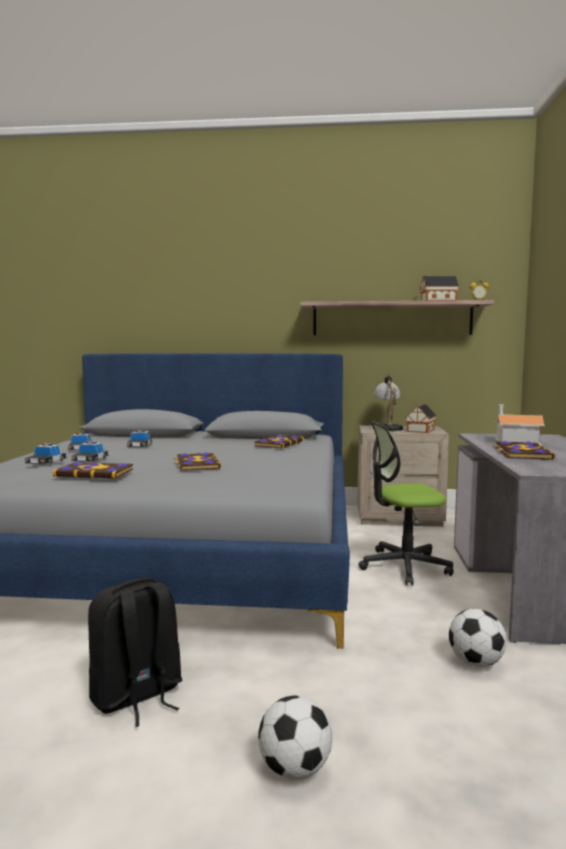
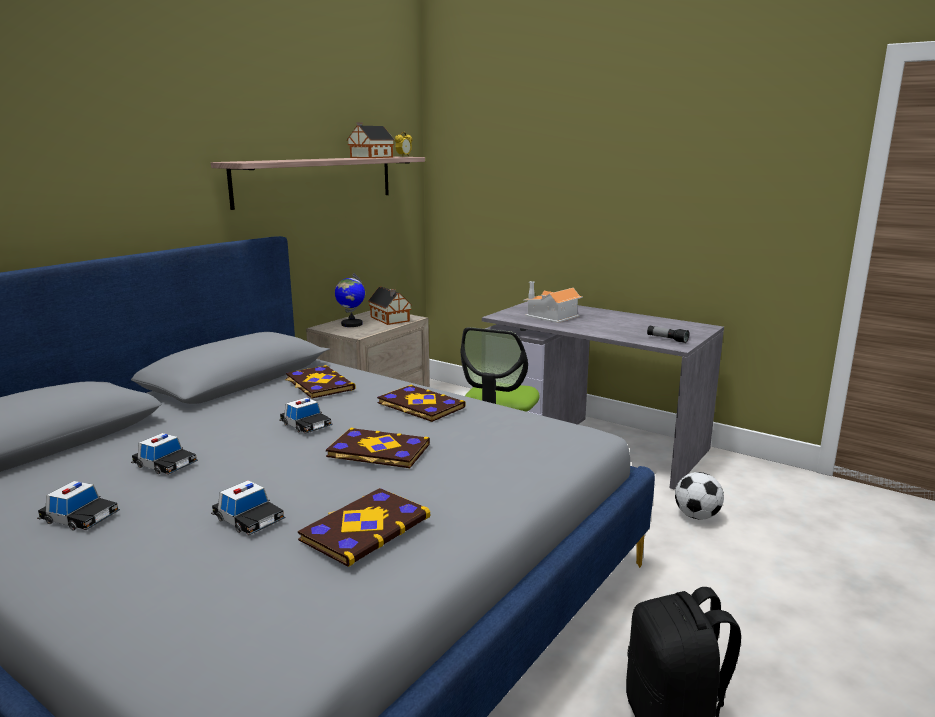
camera: 60 degrees left, 10 degrees up
(46, 462) = (207, 562): toy car -> toy car (306, 424)
(295, 769) = (820, 655): football -> none
(387, 428) = (351, 324): table lamp -> globe
(521, 453) = (603, 328): book -> book (420, 406)
(545, 467) = (667, 339): none -> flashlight

